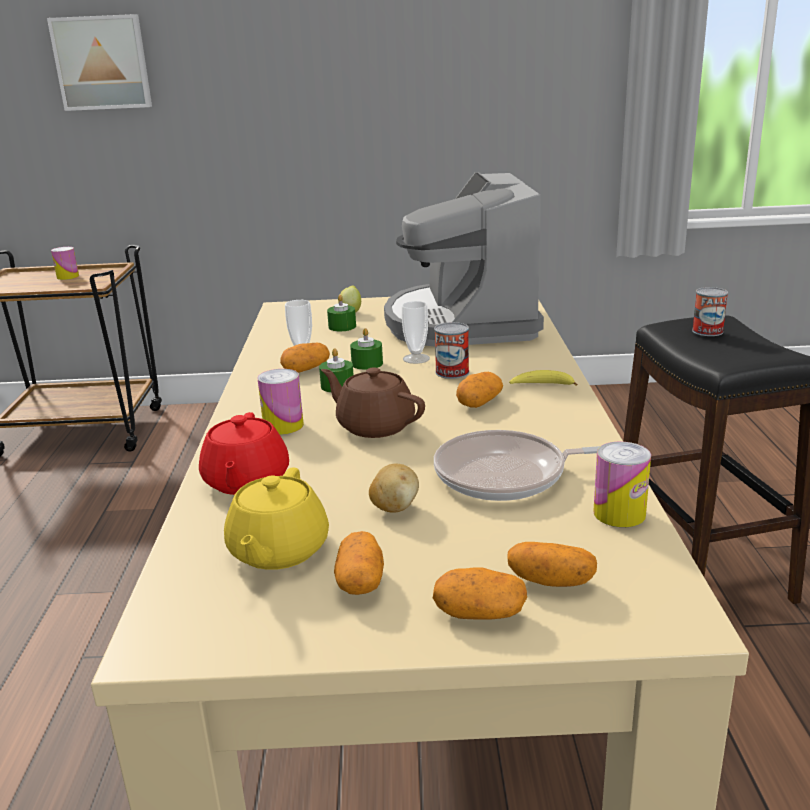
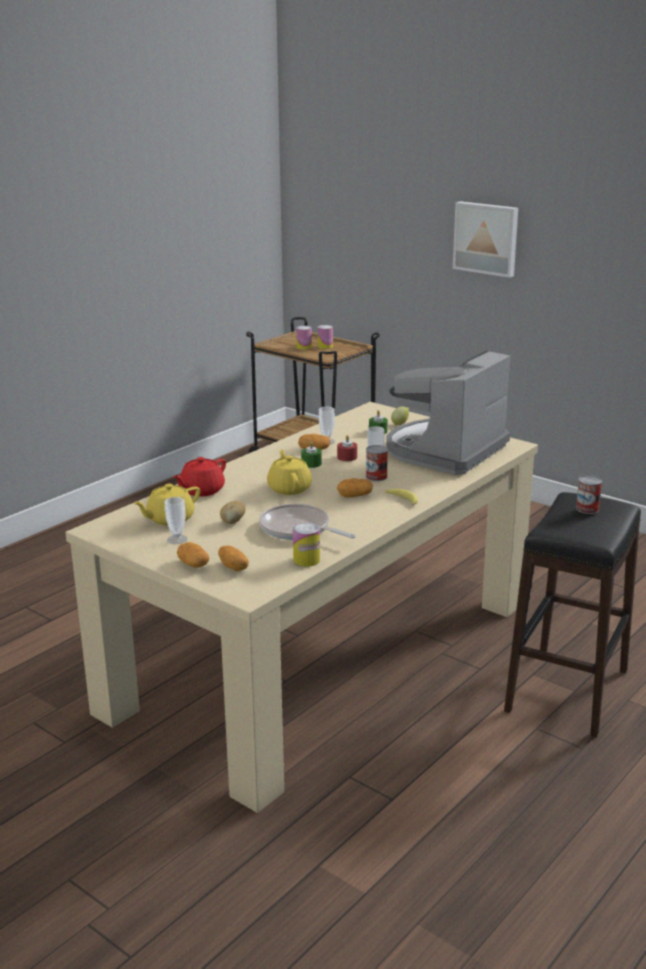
camera: 40 degrees right, 0 degrees up
(102, 63) = (381, 201): picture -> picture (486, 238)
(283, 425) = (255, 473): can -> can (304, 347)
(360, 581) = (177, 539): potato -> cup
(367, 364) = (347, 457): green candle -> red candle
(374, 426) = (289, 488): brown teapot -> yellow teapot

